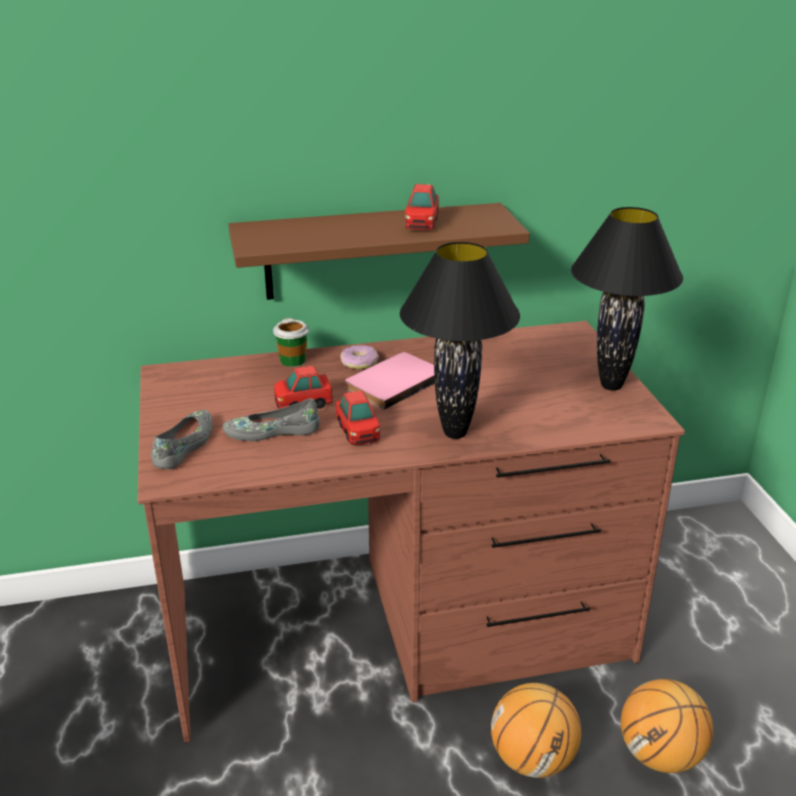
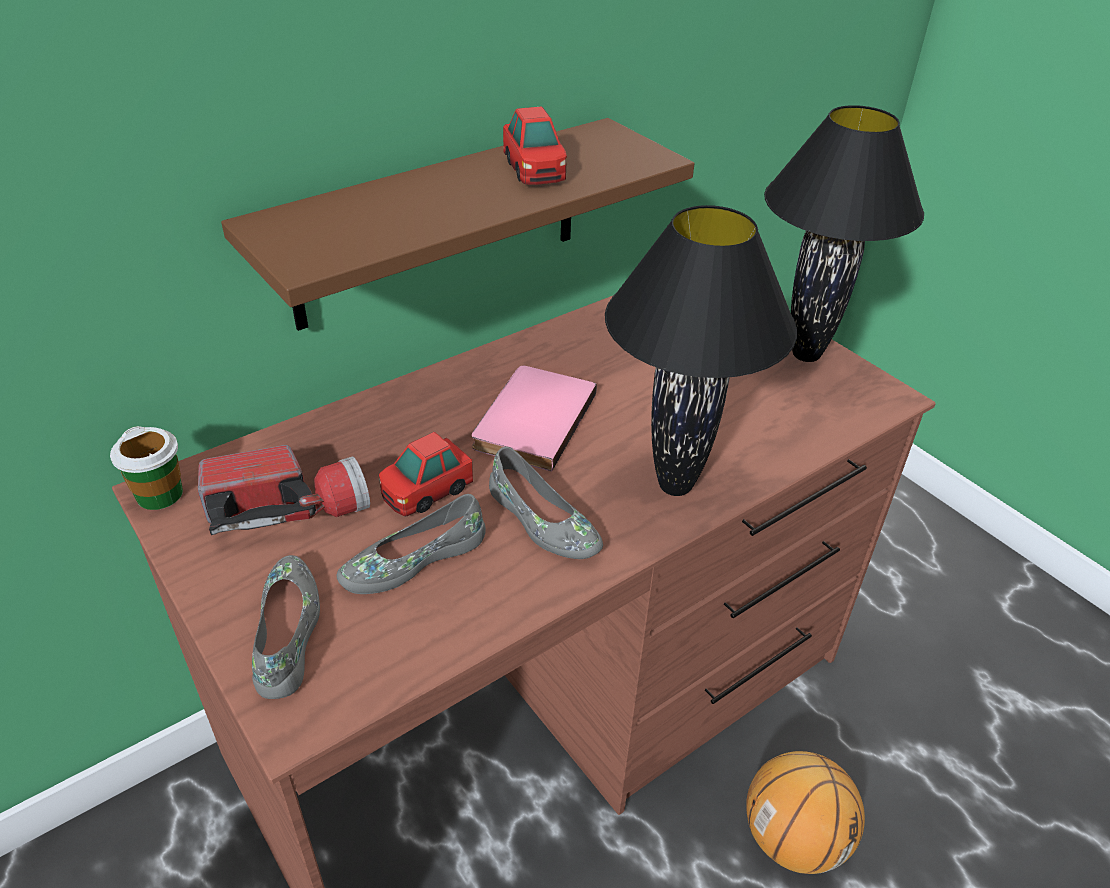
camera: 25 degrees left, 10 degrees up
(222, 395) = (288, 509): none -> flashlight
(293, 360) = (360, 415): cup -> cup (159, 494)
(358, 432) = (542, 522): toy car -> grey shoe
(359, 362) = (460, 395): donut -> none
(660, 755) = (917, 775): basketball -> none

